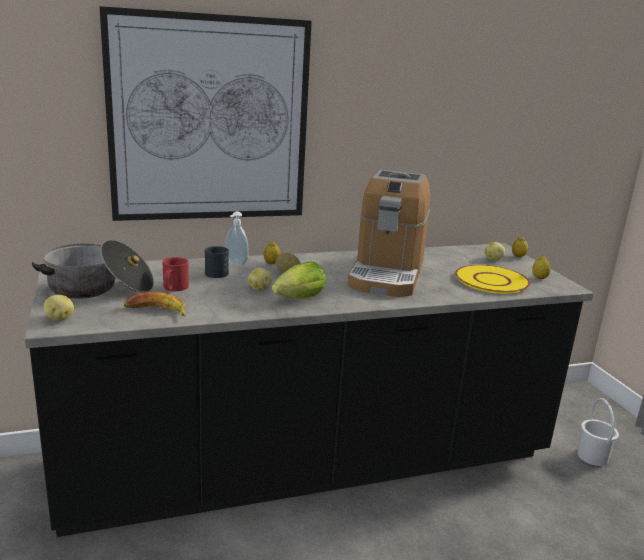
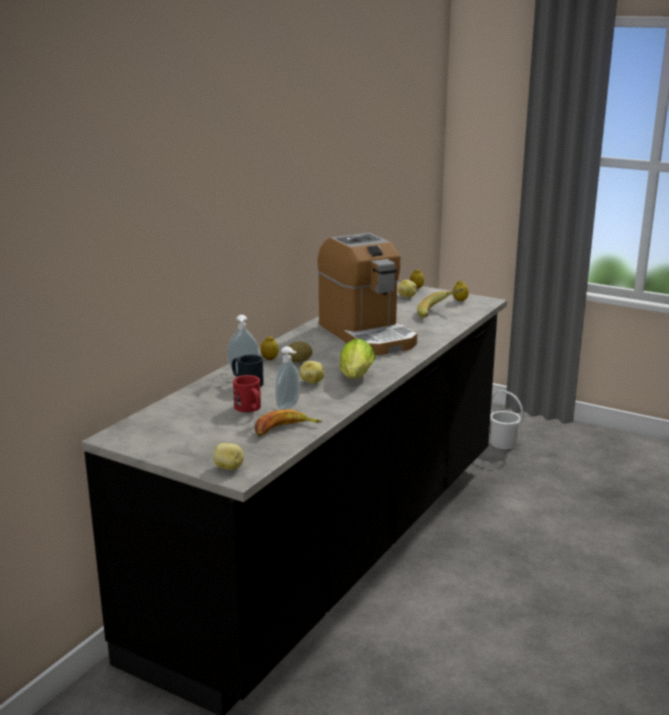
camera: 40 degrees left, 0 degrees up
(99, 288) = (192, 434): cooking pot -> none
(200, 298) = (289, 406): none -> soap dispenser
(210, 120) = (194, 226): picture -> none
(491, 281) = (439, 314): yellow plate -> banana

